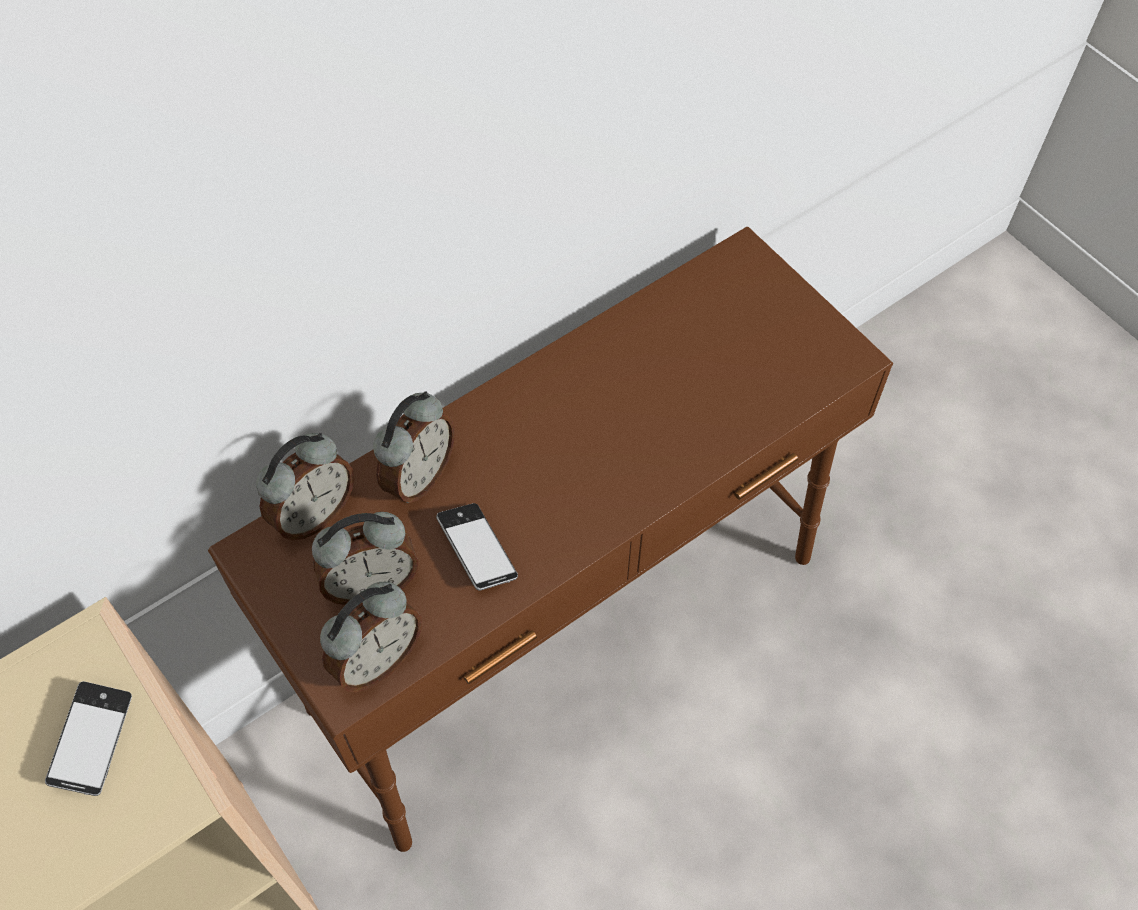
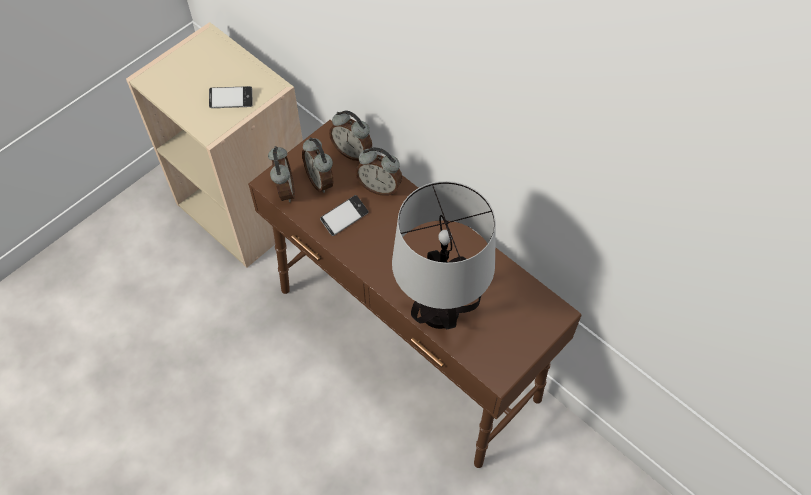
camera: 80 degrees right, 0 degrees up
(377, 659) = (284, 190): alarm clock -> alarm clock turned 135 degrees counterclockwise
(717, 418) = (440, 311): none -> table lamp

